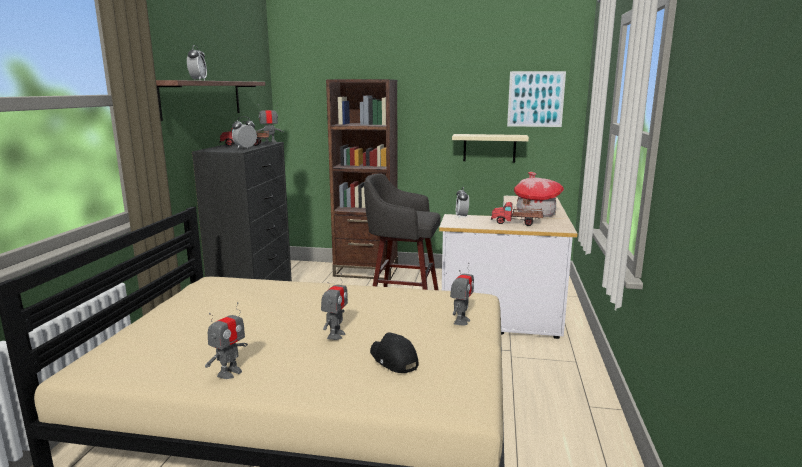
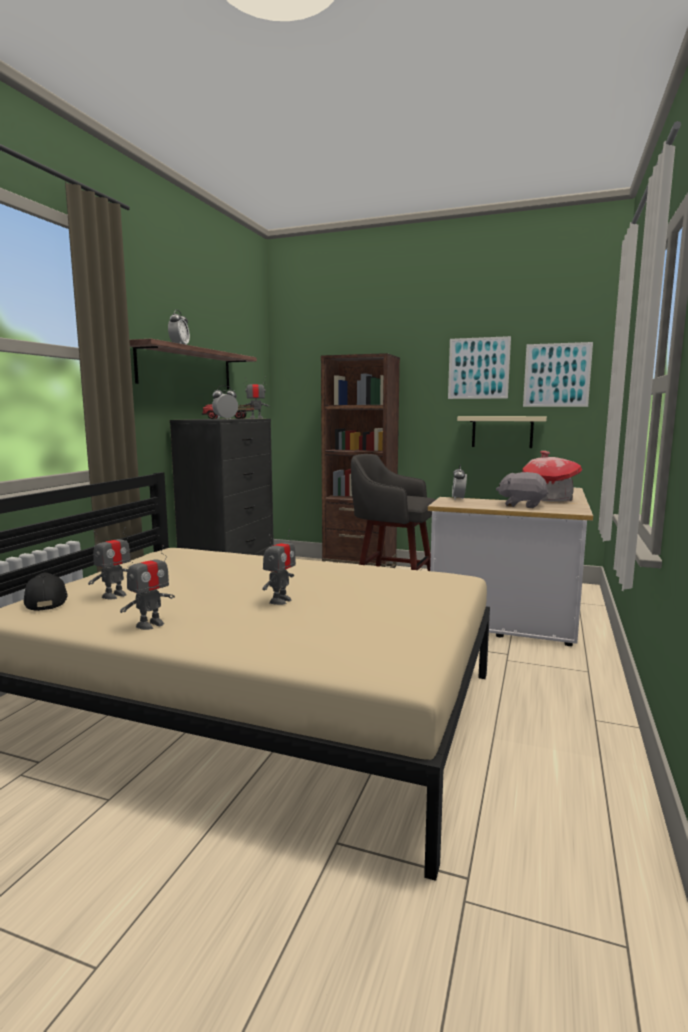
camera: 10 degrees right, 5 degrees down
(393, 360) = (334, 626): black cap -> black cap (45, 601)
(461, 321) = (430, 597): toy robot -> toy robot (114, 595)
(468, 91) = (478, 368): none -> picture
(517, 223) = (522, 505): toy truck -> grey plush toy

